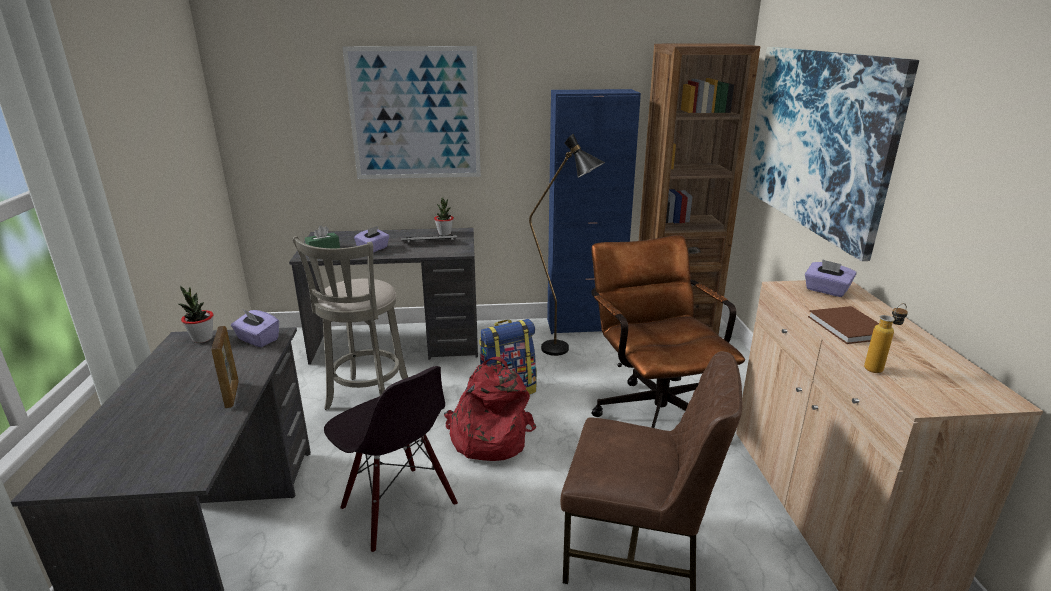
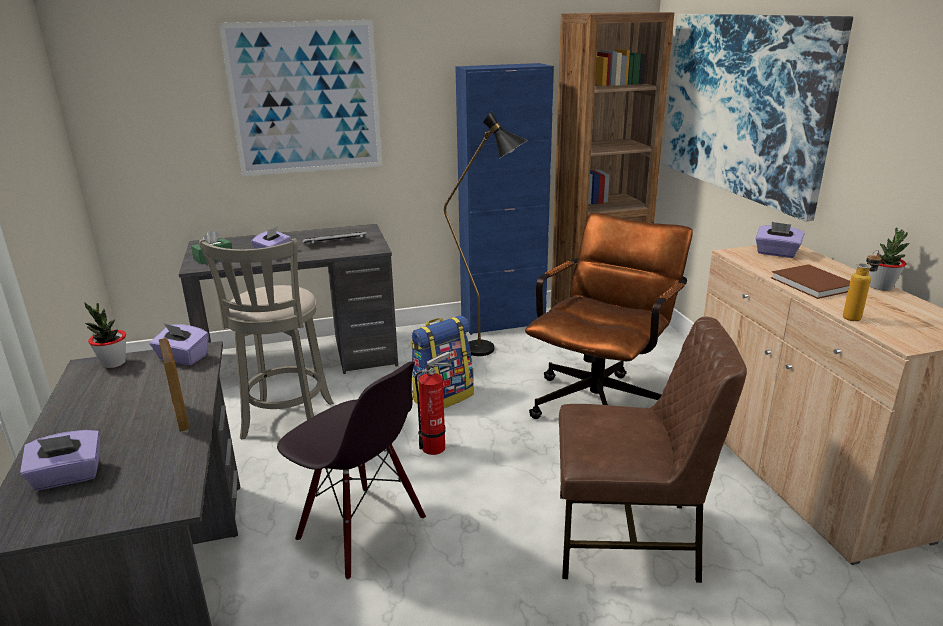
camera: 10 degrees left, 0 degrees up
(122, 438) = (68, 476): none -> purple tissue box
(444, 233) = (347, 232): potted plant -> potted plant (881, 287)
(488, 438) = (436, 447): red backpack -> fire extinguisher
(653, 410) = (601, 399): brown office chair -> brown office chair turned 60 degrees clockwise

